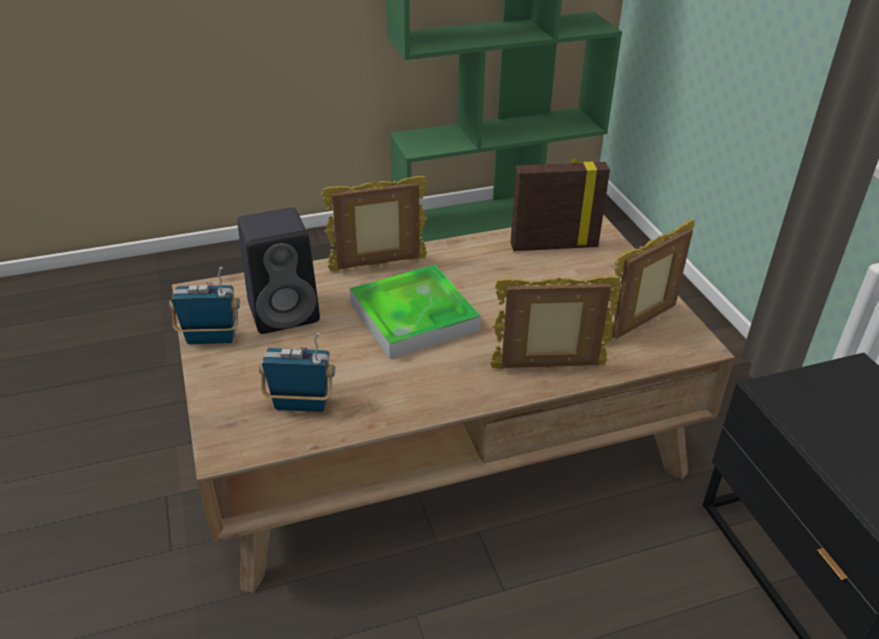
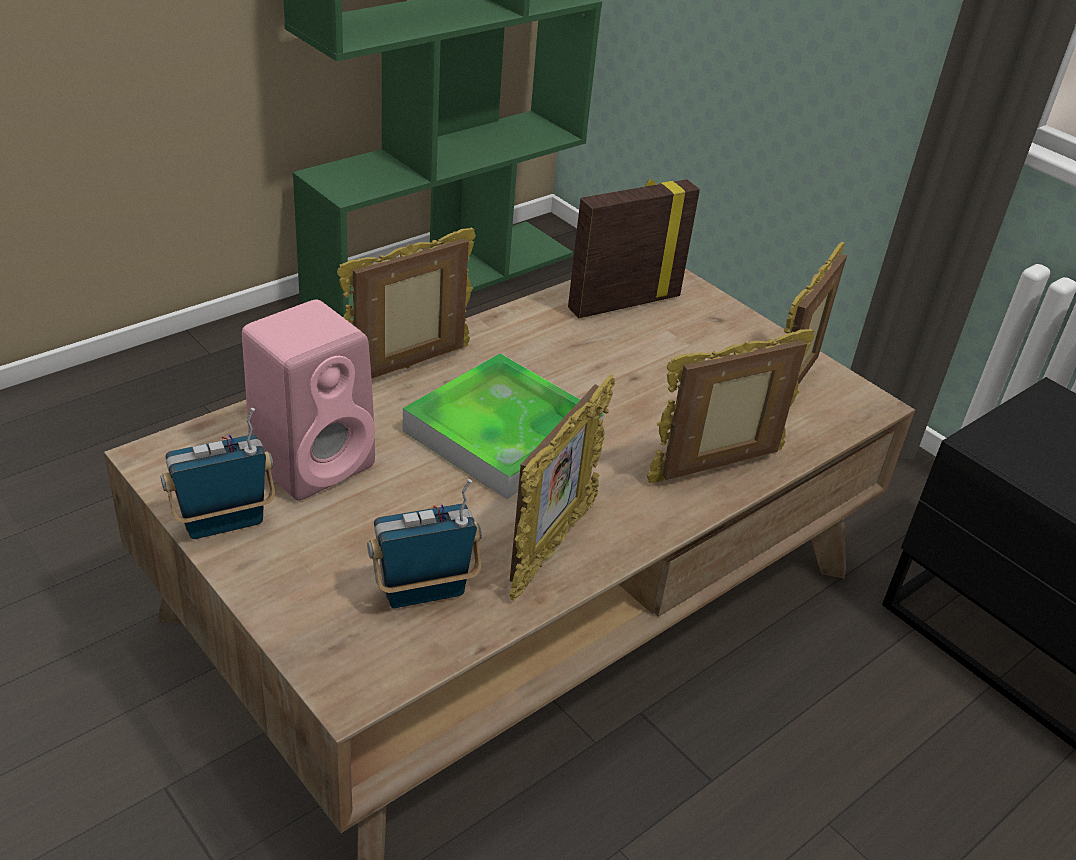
camera: 25 degrees left, 0 degrees up
(286, 312) = (315, 460): black speaker -> pink speaker
(399, 395) = (551, 548): none -> picture frame

